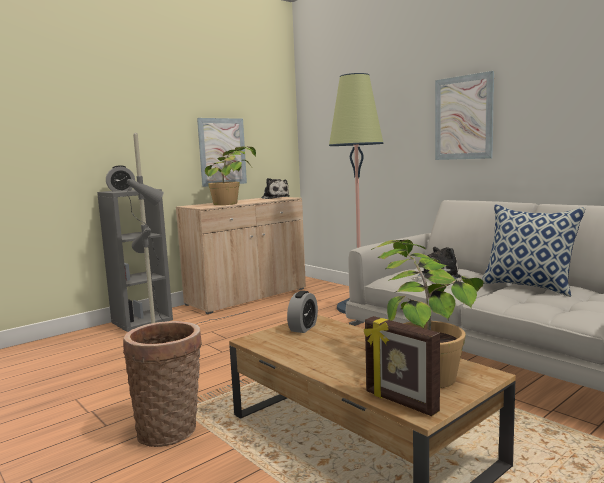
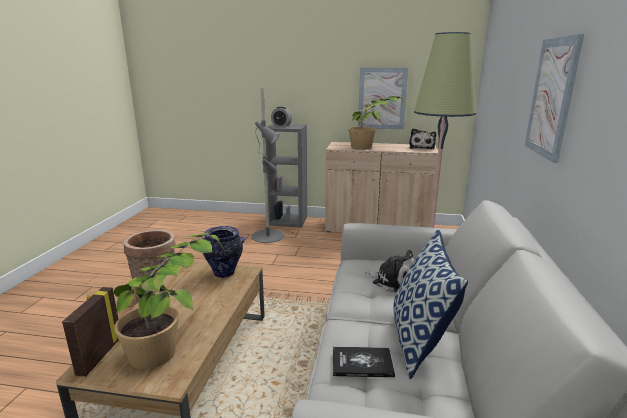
camera: 50 degrees right, 10 degrees up
(303, 328) = (225, 273): alarm clock -> vase
(543, 301) = (362, 363): none -> book

